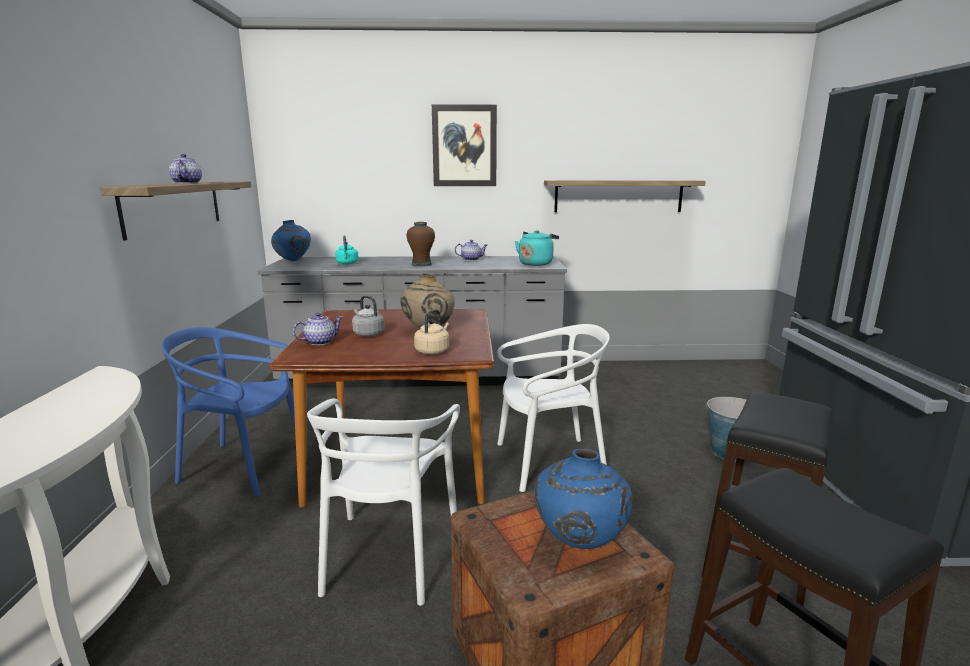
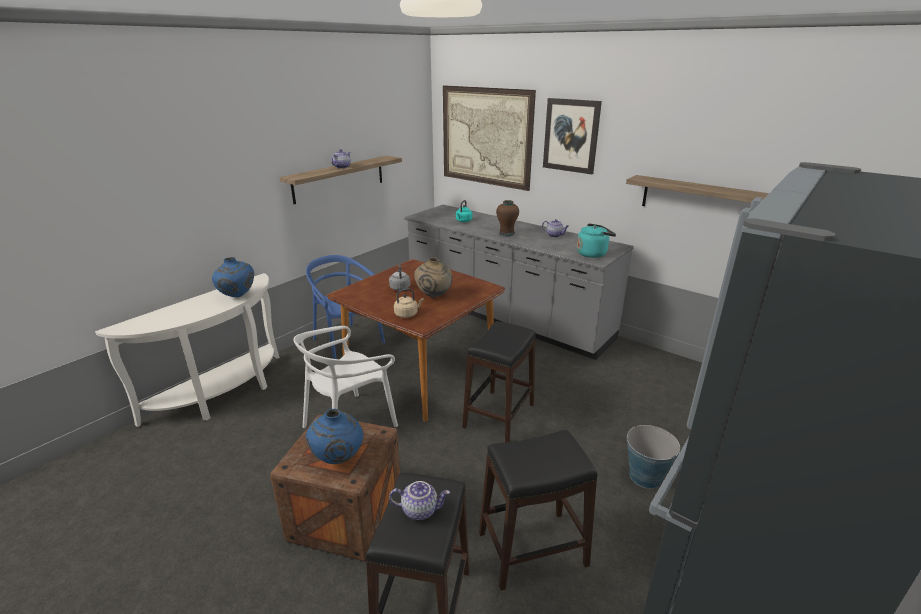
camera: 40 degrees right, 10 degrees up
(293, 261) = (438, 210): blue vase -> blue vase (237, 297)
(320, 342) = (368, 286): teapot -> teapot (420, 510)
(346, 158) = (486, 137): none -> picture
(549, 462) = (499, 415): white chair -> black stool

